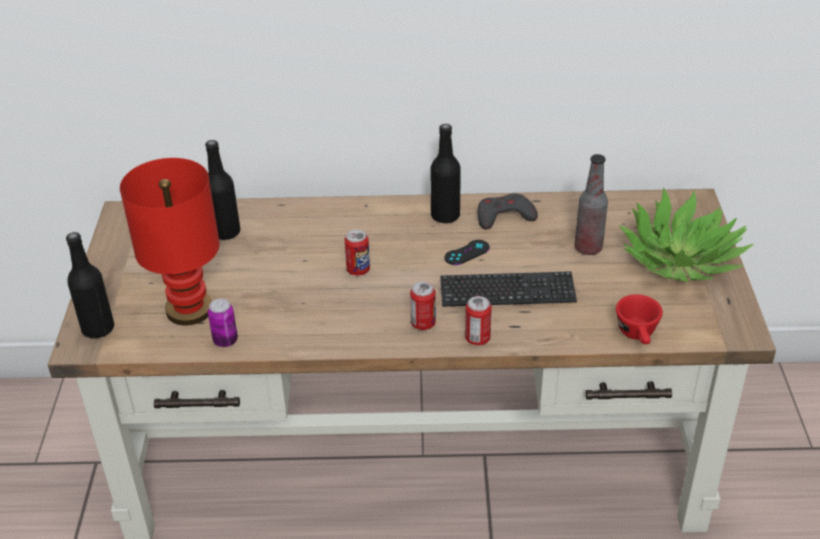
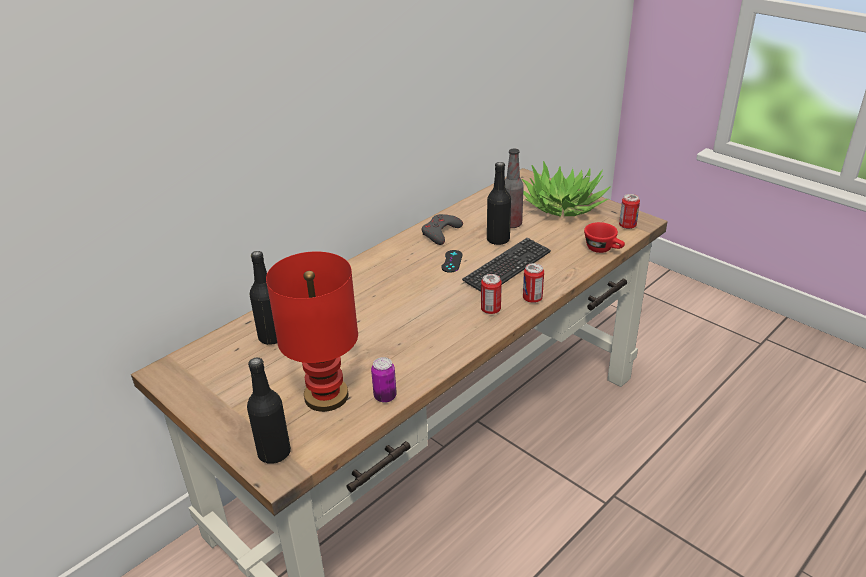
camera: 45 degrees left, 5 degrees down
(358, 270) = (403, 306): can -> can (627, 226)
(445, 216) = (406, 250): black bottle -> black bottle (498, 240)

